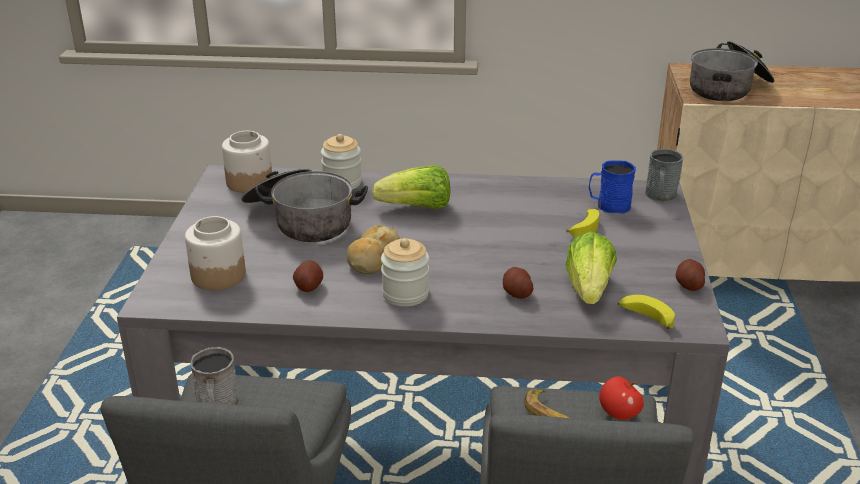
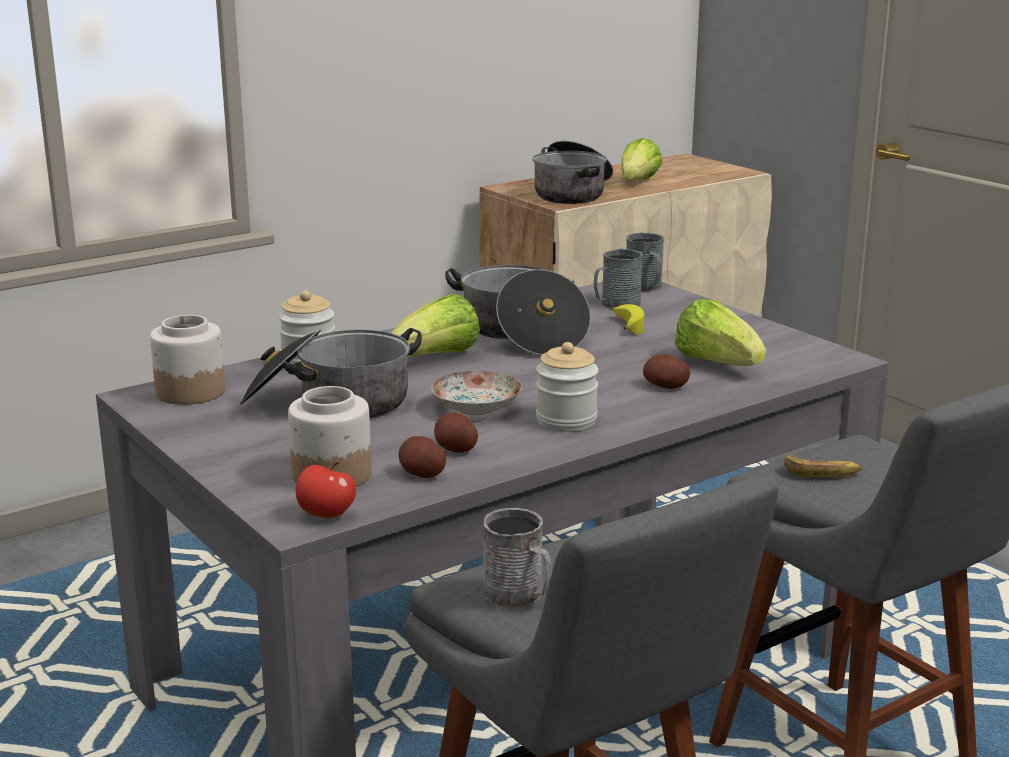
camera: 40 degrees left, 10 degrees down
(373, 259) = (476, 407): bread -> plate
(501, 207) = (520, 333): none -> cooking pot
(609, 205) = (616, 305): blue mug -> grey mug
(619, 414) = (869, 450): apple -> apple (326, 515)
(645, 318) = (799, 367): banana -> none
(689, 285) = (788, 336): potato -> potato (421, 473)
(802, 91) = (638, 183): none -> lettuce

